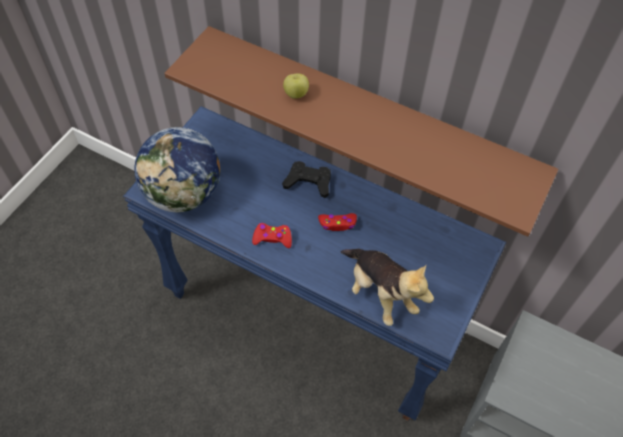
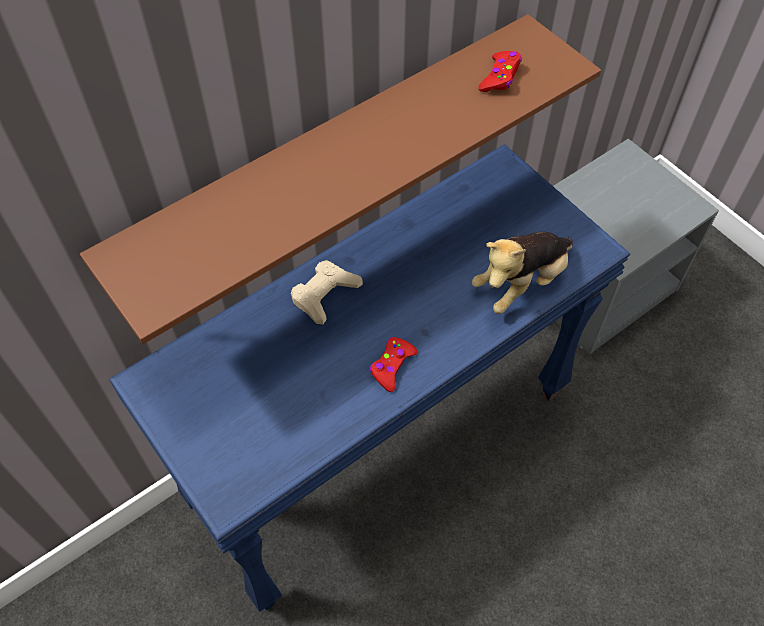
camera: 65 degrees left, 0 degrees up
(184, 194) = (262, 451): globe -> none
(296, 94) = (285, 195): apple -> none
(308, 182) = (324, 294): black game controller -> beige game controller
(337, 224) = (405, 287): red game controller -> red game controller (500, 77)
(379, 293) = (521, 283): plush toy -> plush toy turned 150 degrees clockwise

